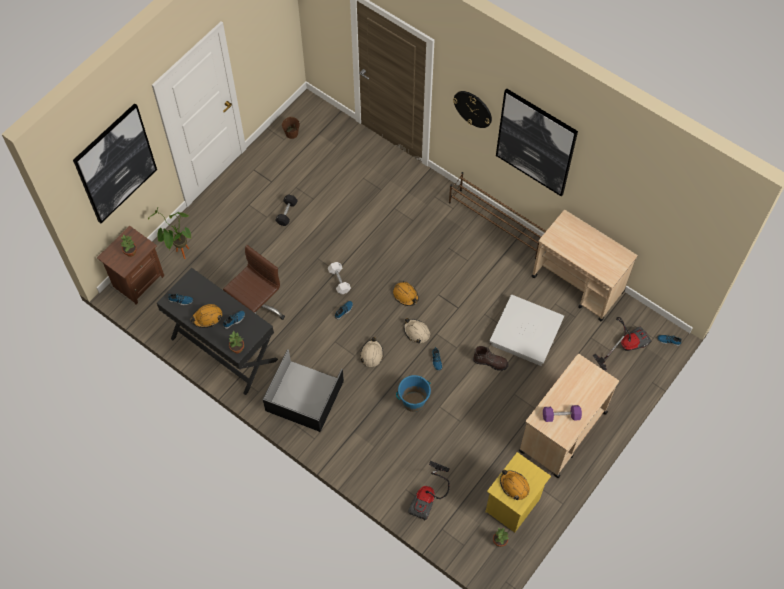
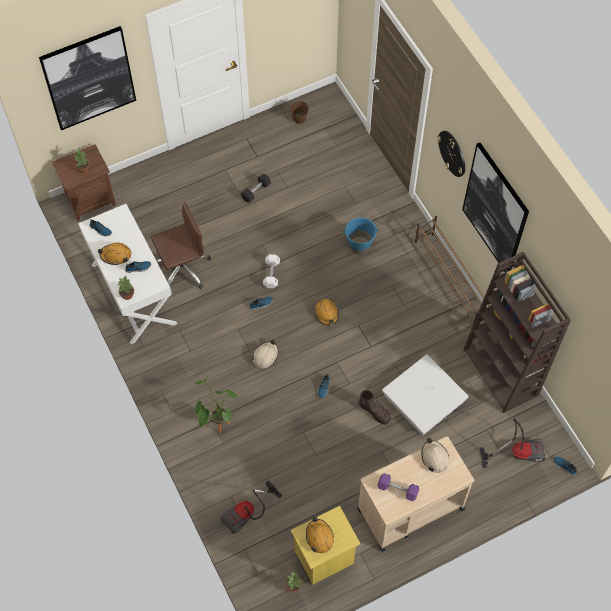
camera: 25 degrees right, 0 degrees up
(180, 254) = (139, 191): potted plant -> potted plant (217, 426)
(223, 349) = (133, 294): black desk -> white desk
(305, 396) = (184, 369): black storage box -> none
(413, 401) = (281, 417): blue bucket -> blue bucket (359, 245)
(416, 332) = (319, 352): beige hard hat -> beige hard hat (434, 457)
(578, 284) = (501, 372): beige cart -> brown bookcase

